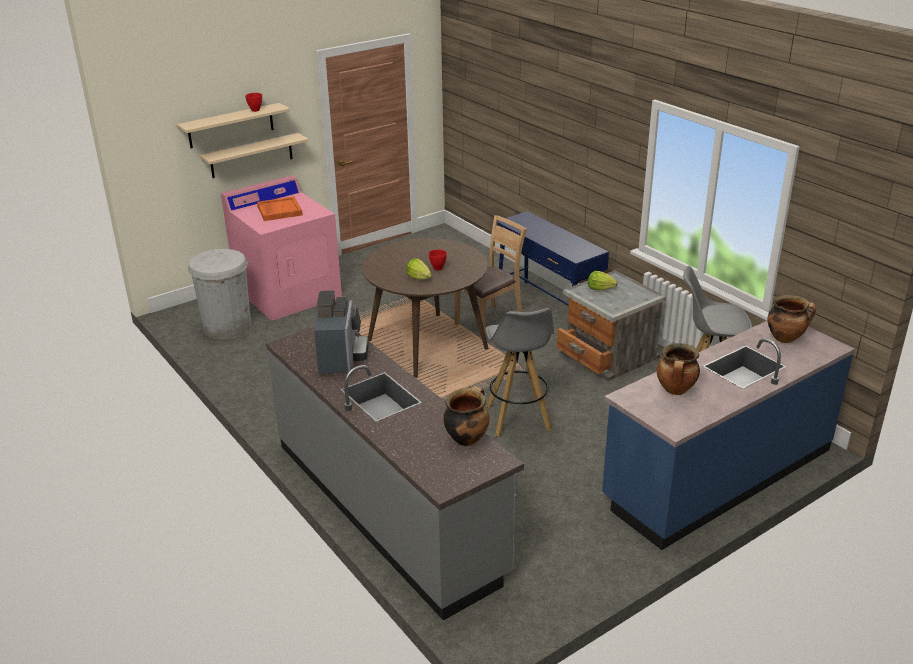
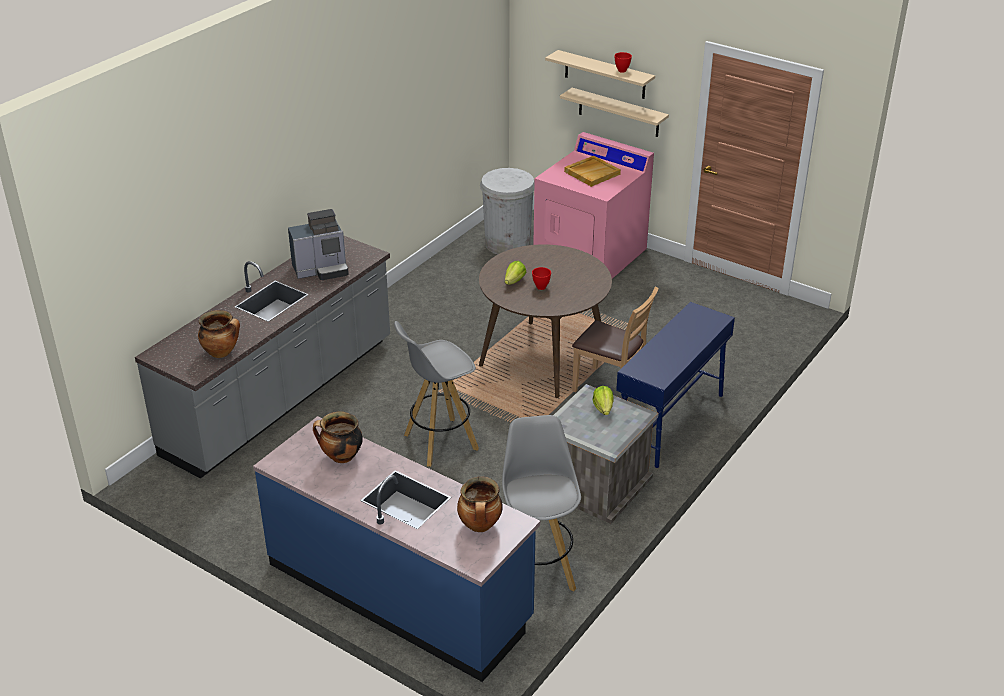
camera: 70 degrees right, 5 degrees up
(279, 210) = (592, 173): orange tray -> beige tray

